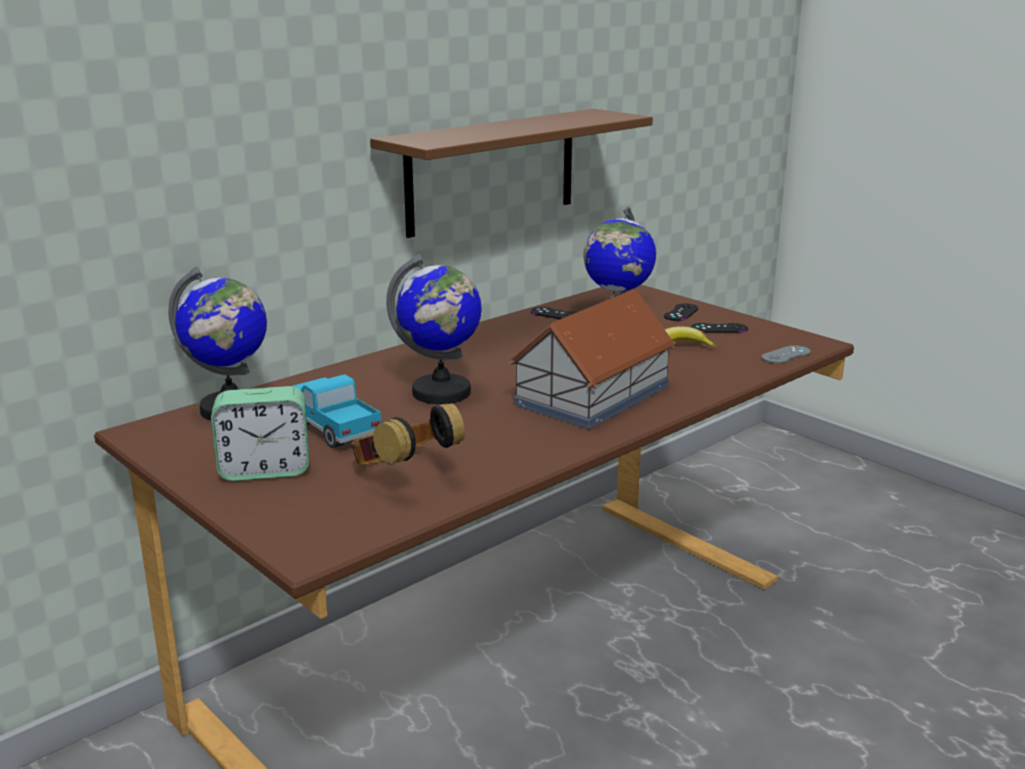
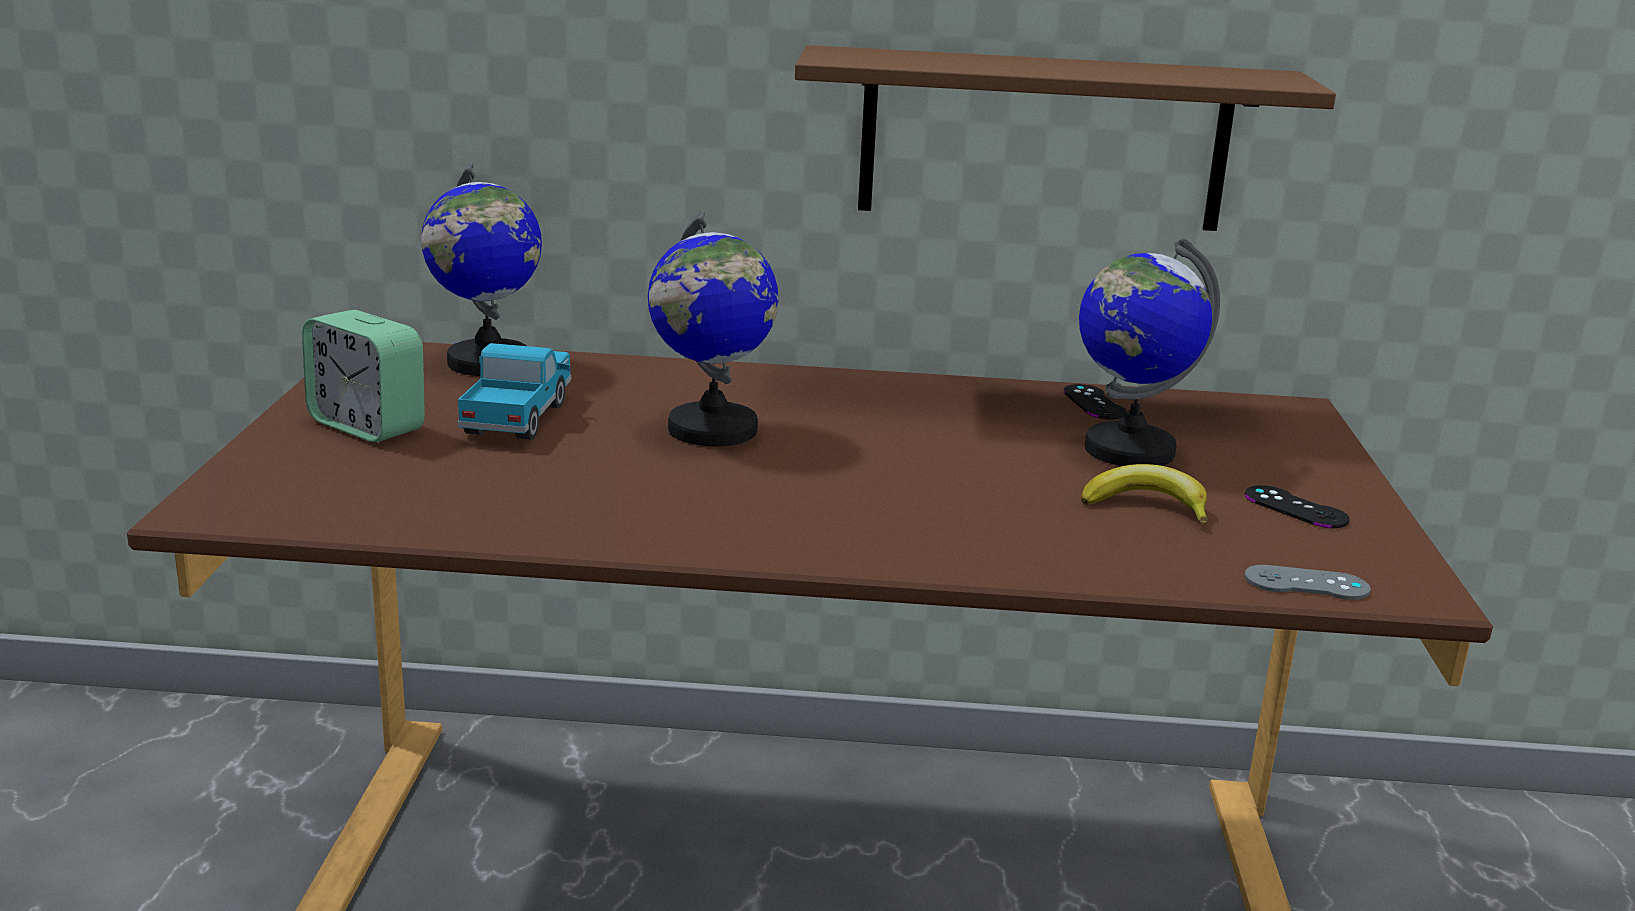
camera: 45 degrees right, 0 degrees up
(403, 475) = (453, 488): headphones -> none
(590, 395) = (868, 505): toy house -> none
(681, 312) = (1293, 466): black game controller -> none

